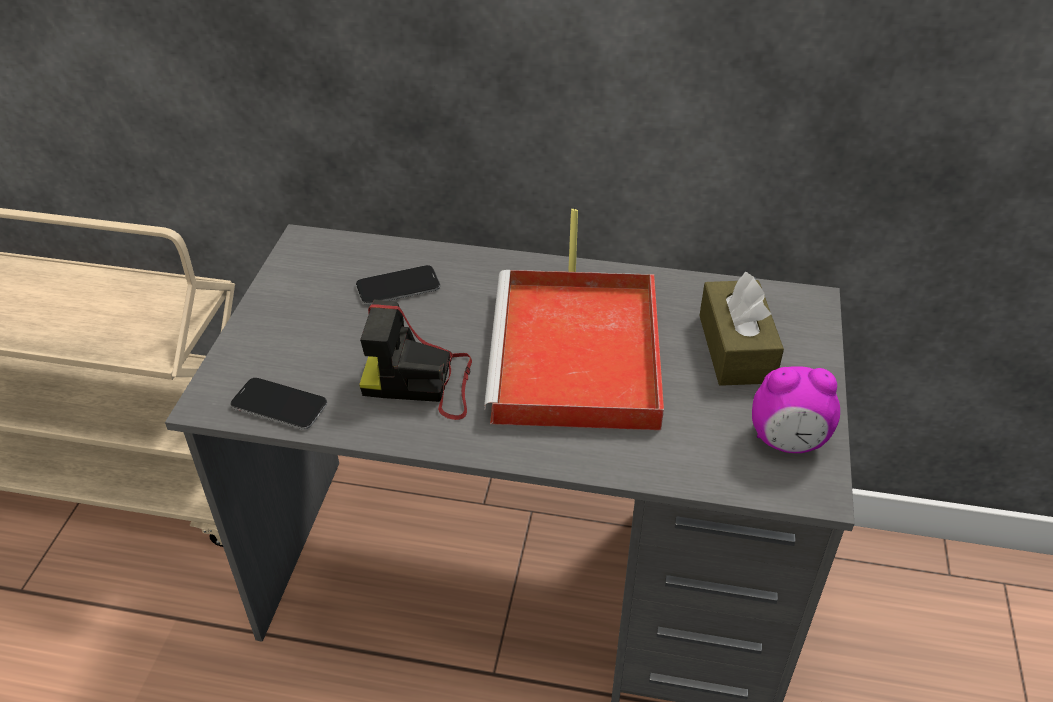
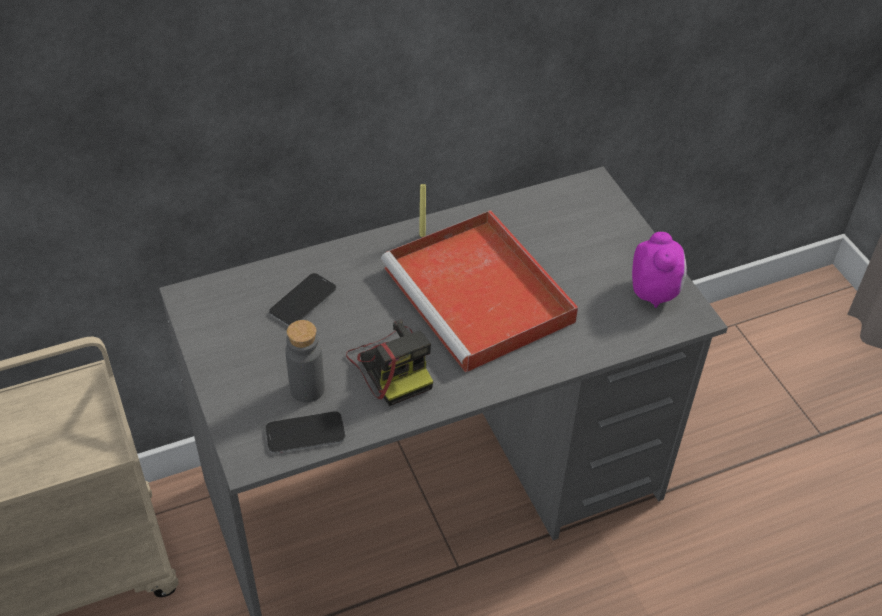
camera: 35 degrees left, 5 degrees up
(322, 365) = (307, 389): none -> grey bottle
(422, 383) = (392, 366): camera -> camera turned 90 degrees counterclockwise
(736, 348) = (575, 241): brown tissue box -> none
(787, 441) = (654, 292): alarm clock -> alarm clock turned 60 degrees counterclockwise

